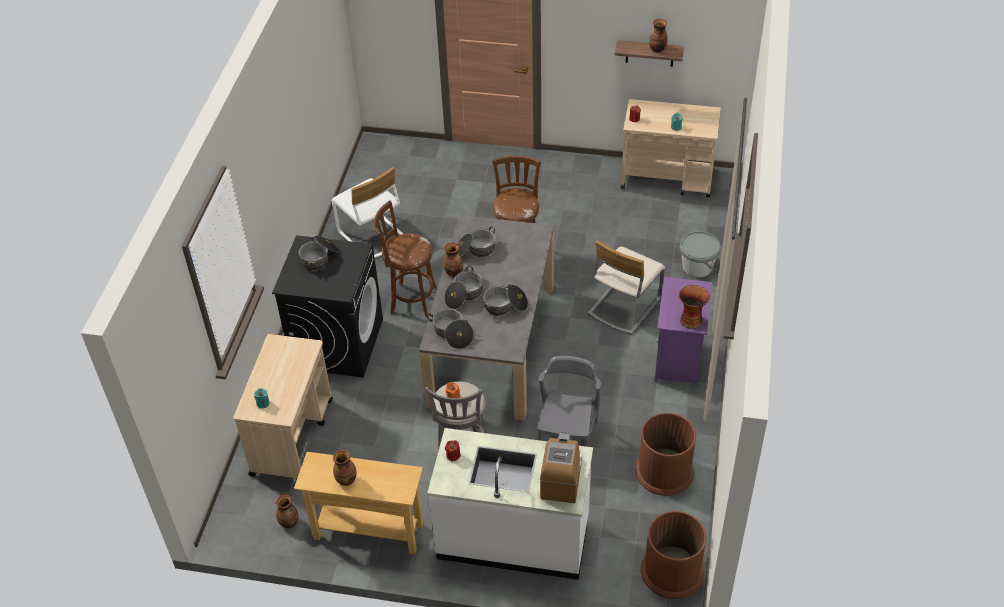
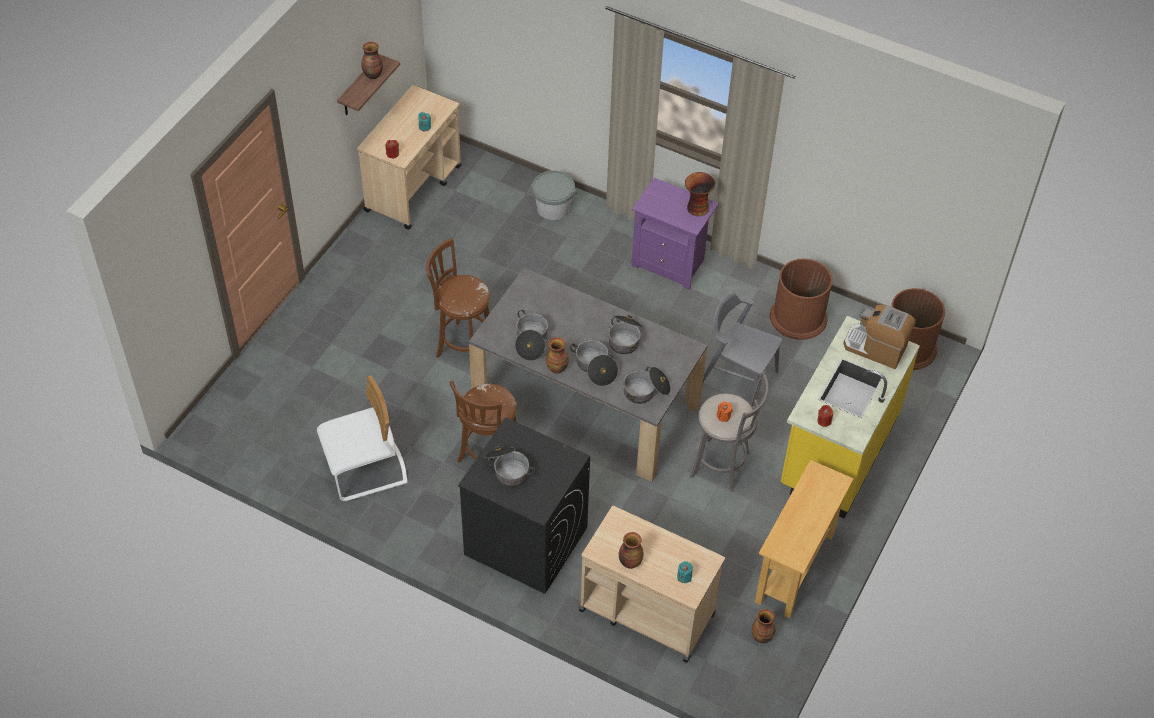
camera: 75 degrees left, 5 degrees up
(346, 479) = (806, 525): vase -> vase (629, 561)
(513, 537) = (837, 451): white counter -> yellow counter
(624, 306) = (581, 281): beige chair -> none

